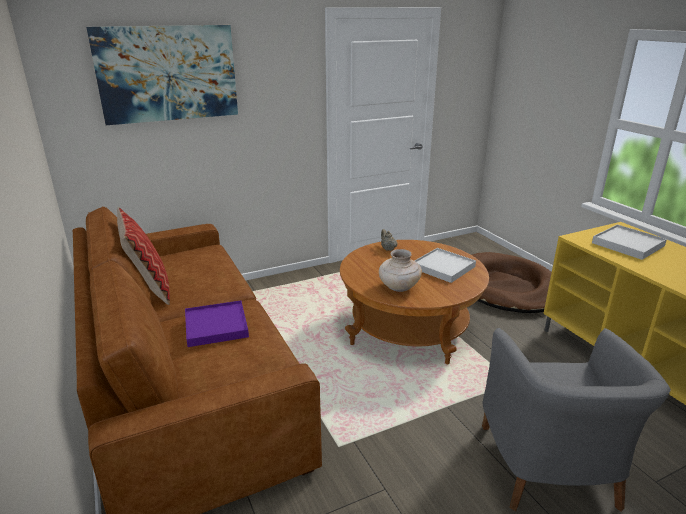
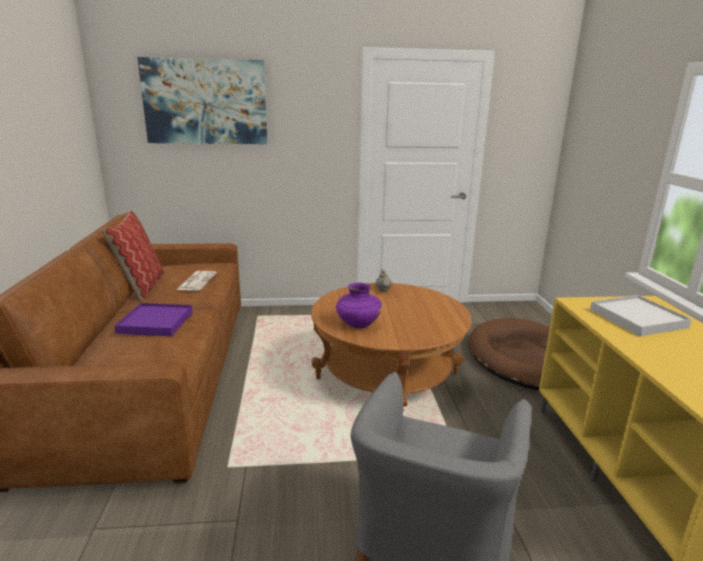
camera: 20 degrees right, 5 degrees down
(208, 272) = (197, 281): none -> newspaper
(398, 287) = (358, 324): beige vase -> purple vase
(443, 267) = (423, 315): white tray -> none

